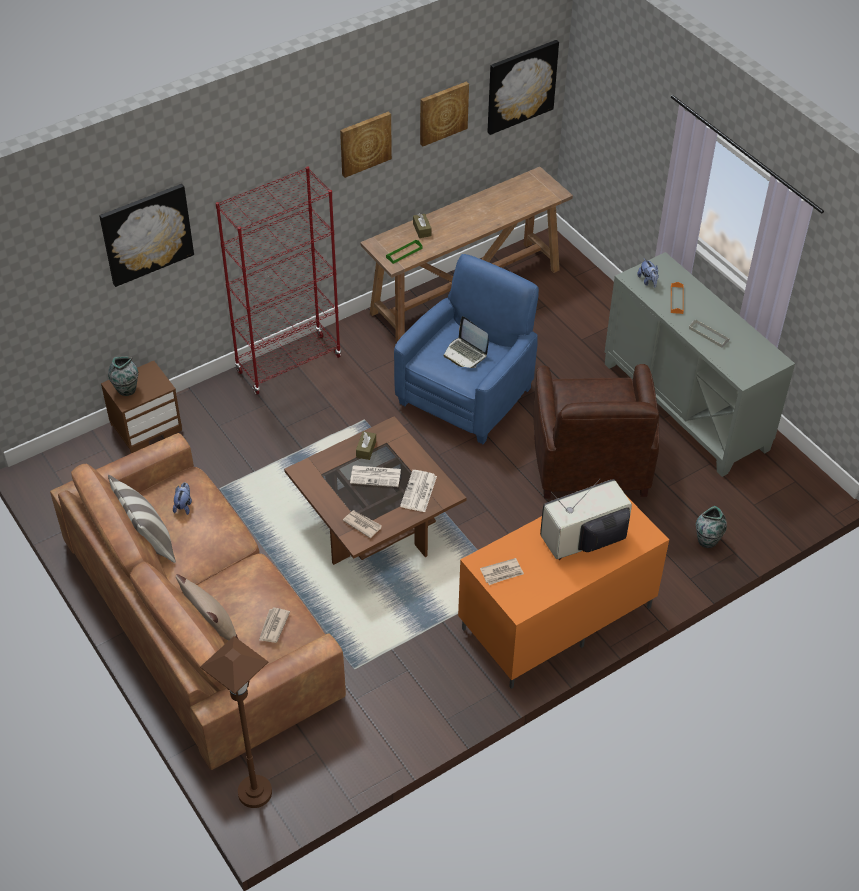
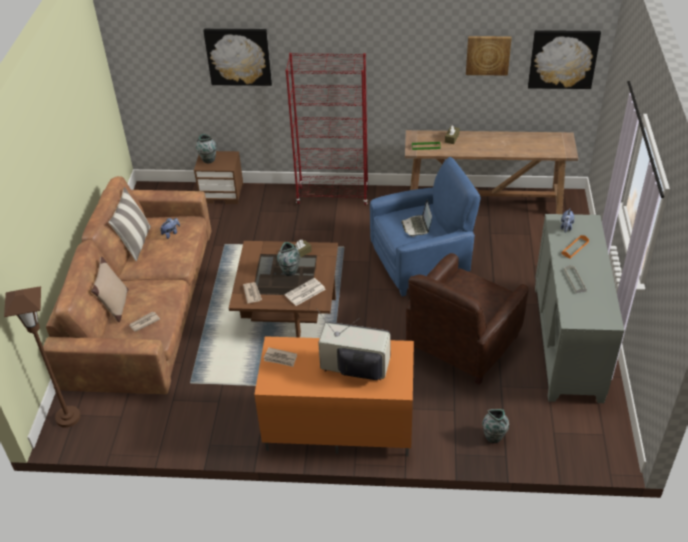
camera: 40 degrees right, 5 degrees down
(365, 143) = (417, 54): picture -> none
(376, 476) = (290, 271): newspaper -> vase

